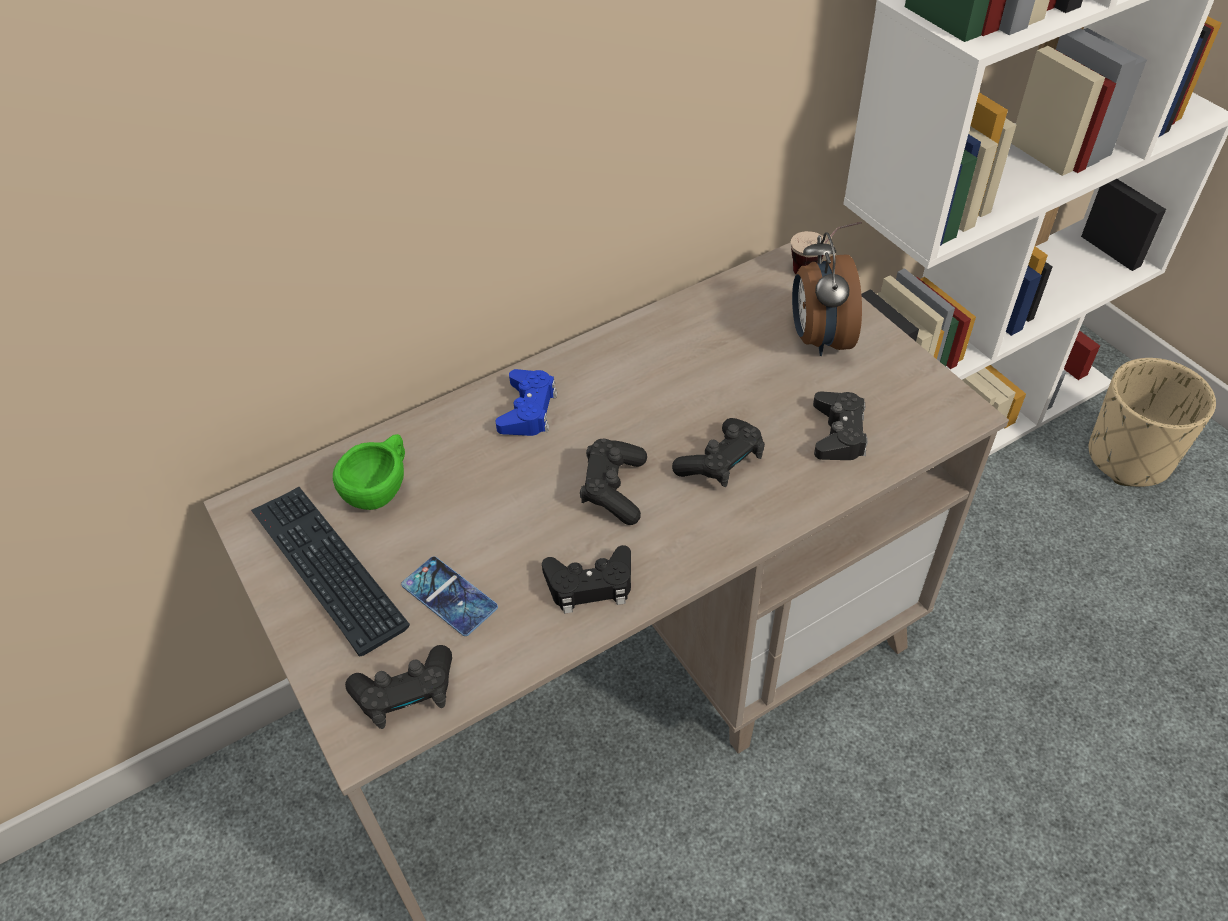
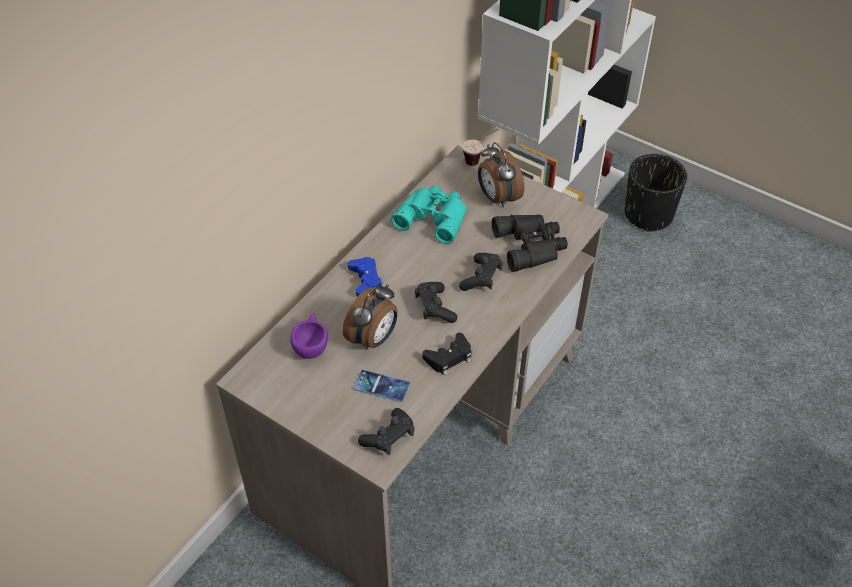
camera: 25 degrees left, 0 degrees up
(328, 569) = (310, 394): keyboard -> none
(381, 488) = (311, 345): green cup -> purple cup
(484, 509) = (374, 339): none -> alarm clock
(695, 339) = (433, 216): none -> turquoise binoculars
(838, 433) = (531, 245): black game controller -> black binoculars
(1128, 458) = (648, 215): beige planter -> black planter

